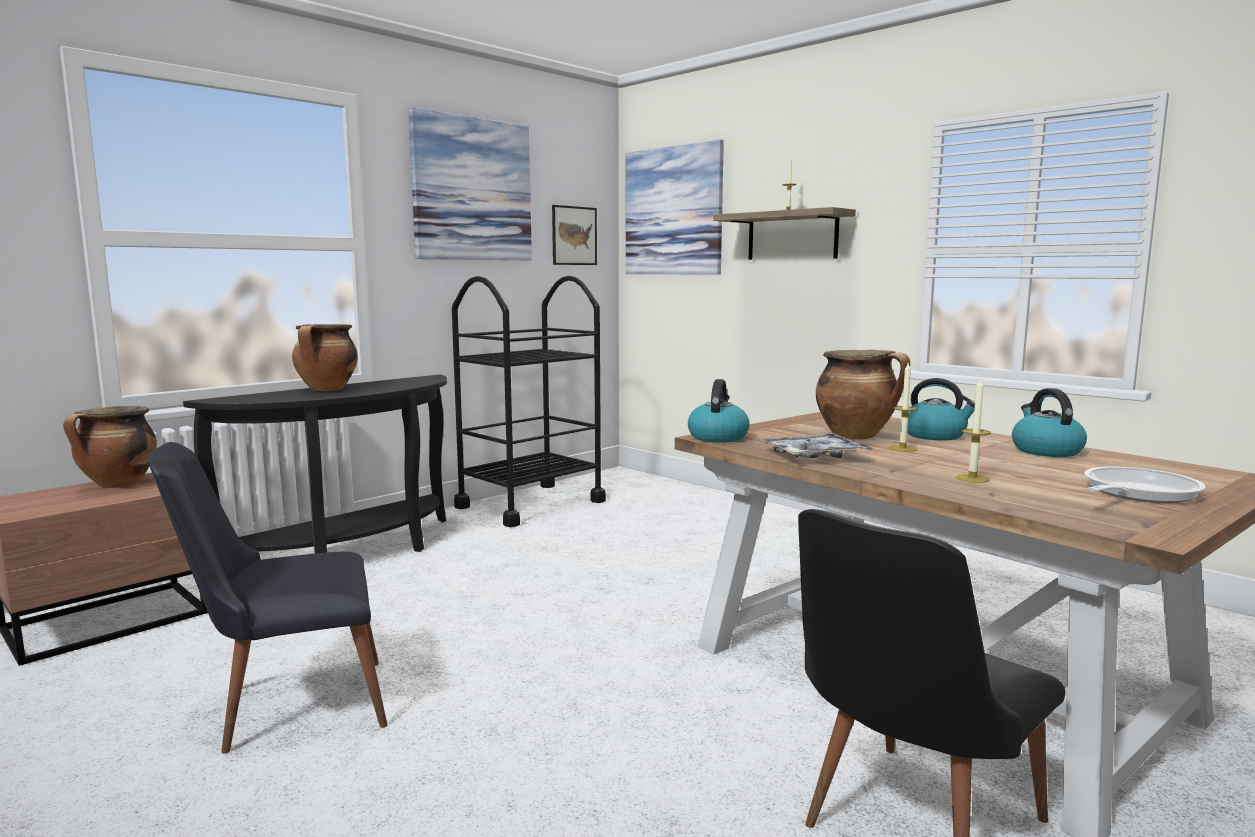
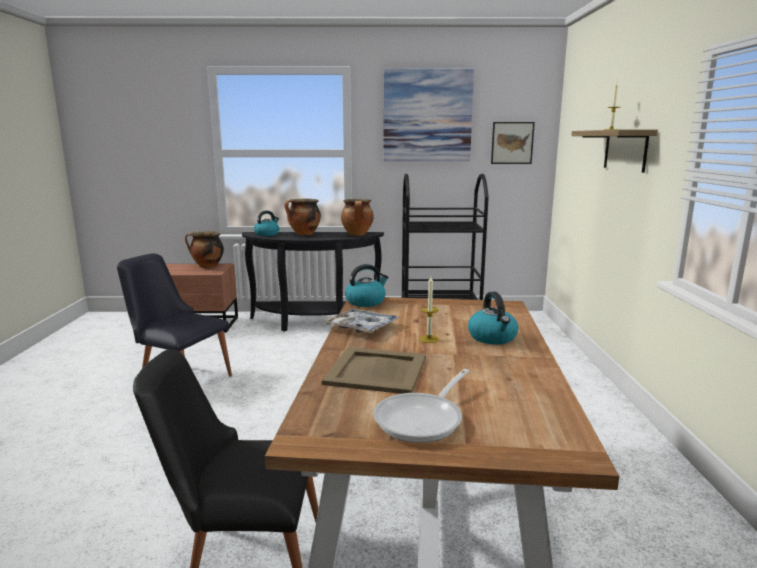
camera: 45 degrees right, 5 degrees up
(673, 211) = (578, 124): picture -> none
(857, 436) = (440, 323): cooking pot -> cooking pot (357, 234)
(972, 478) = (376, 370): candle -> beige tray
(1045, 451) = (516, 373): kettle -> kettle (267, 234)
(1135, 493) = (423, 419): frying pan -> frying pan turned 120 degrees clockwise

